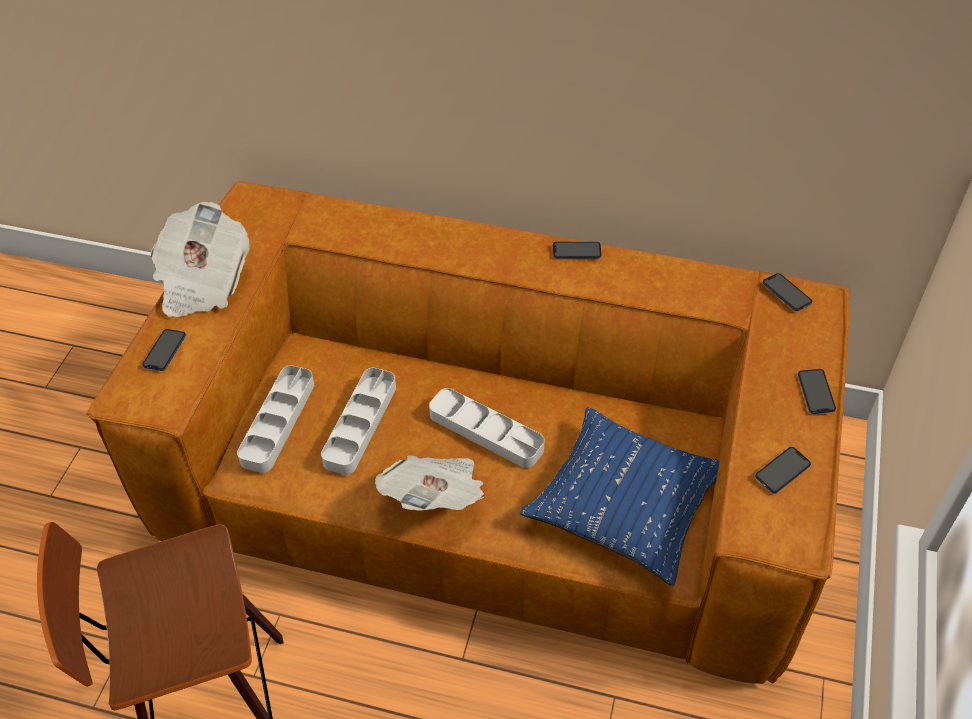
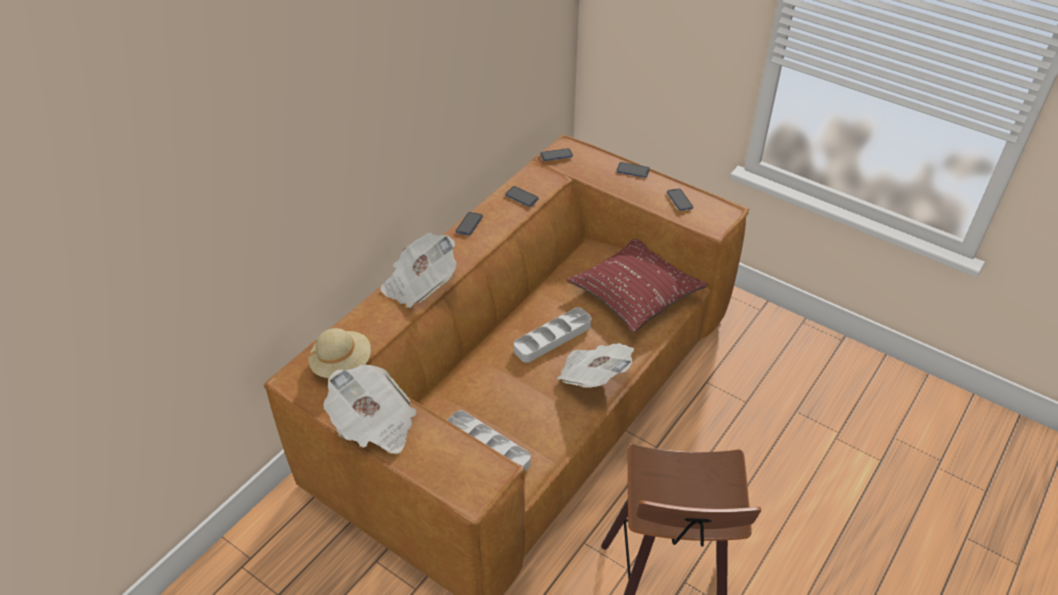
camera: 70 degrees left, 5 degrees down
(164, 351) = (436, 461): phone -> phone (521, 197)
(283, 226) = (342, 364): none -> beige hat
(360, 424) = (513, 400): grey tray -> none
(439, 244) = (419, 285): none -> newspaper
(625, 503) = (634, 293): blue pillow -> red pillow

